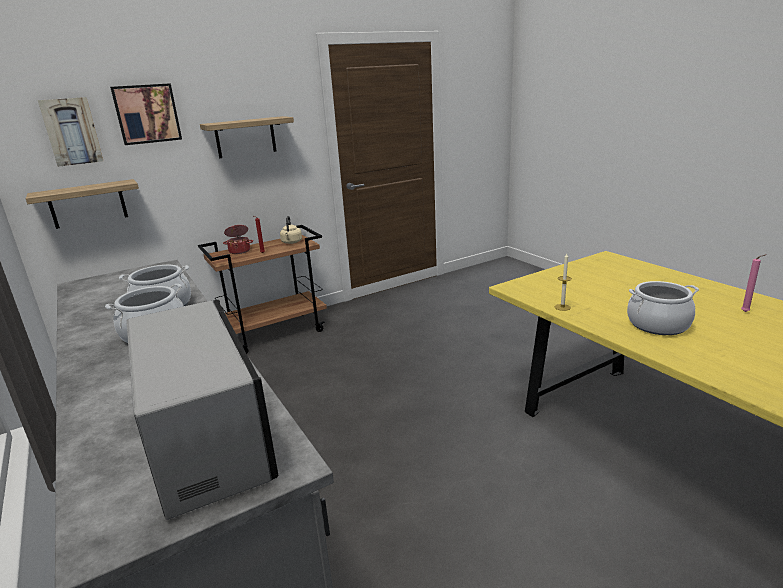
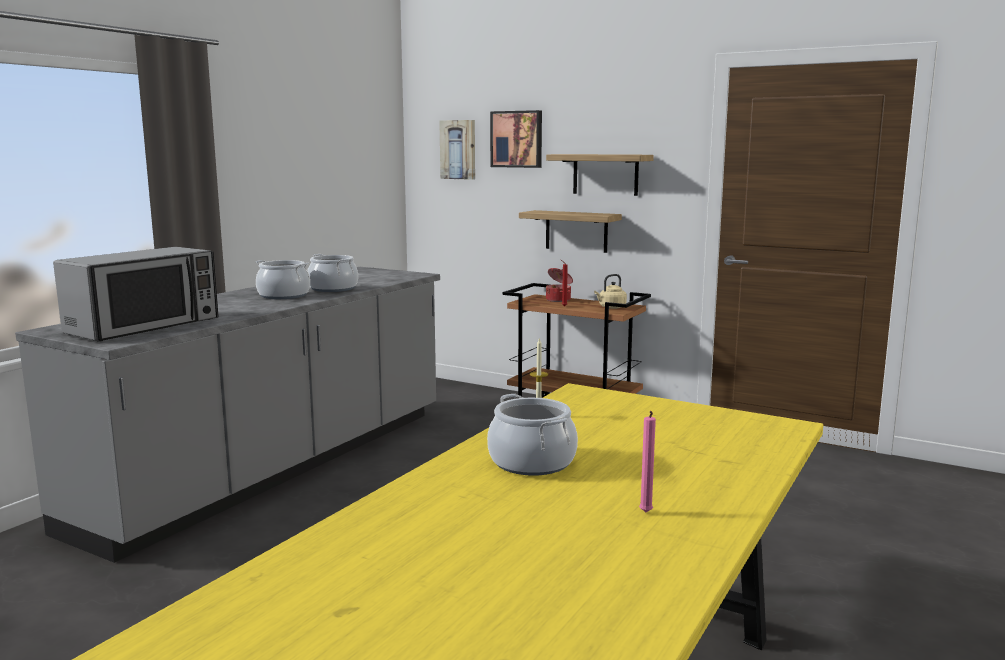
camera: 60 degrees right, 10 degrees down
(88, 204) = (456, 217): shelf -> shelf (576, 231)

